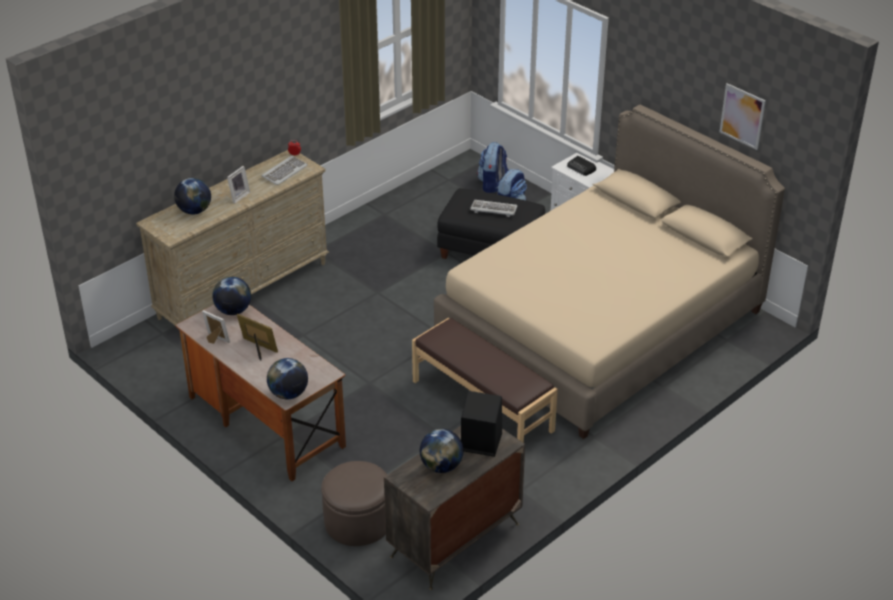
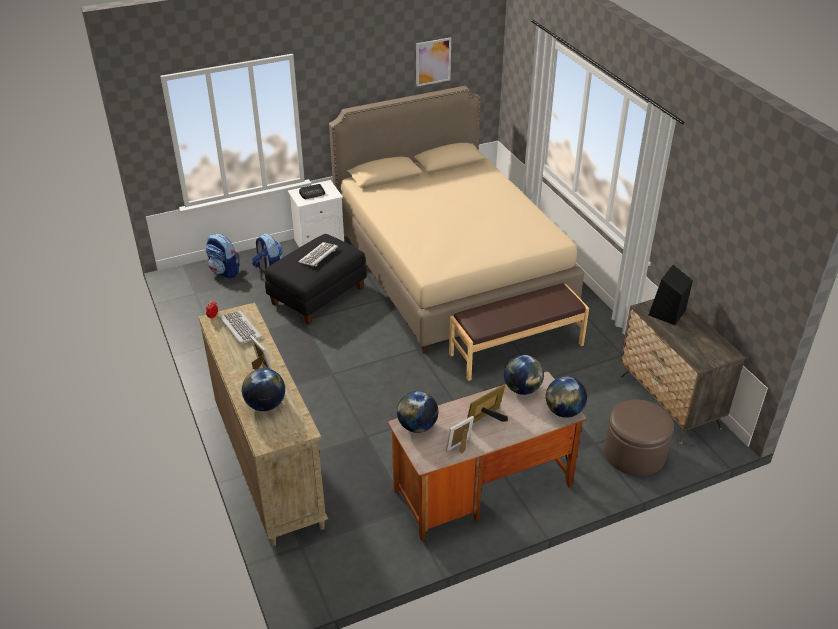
camera: 70 degrees left, 0 degrees up
(441, 466) = (692, 339): globe -> globe (522, 389)

